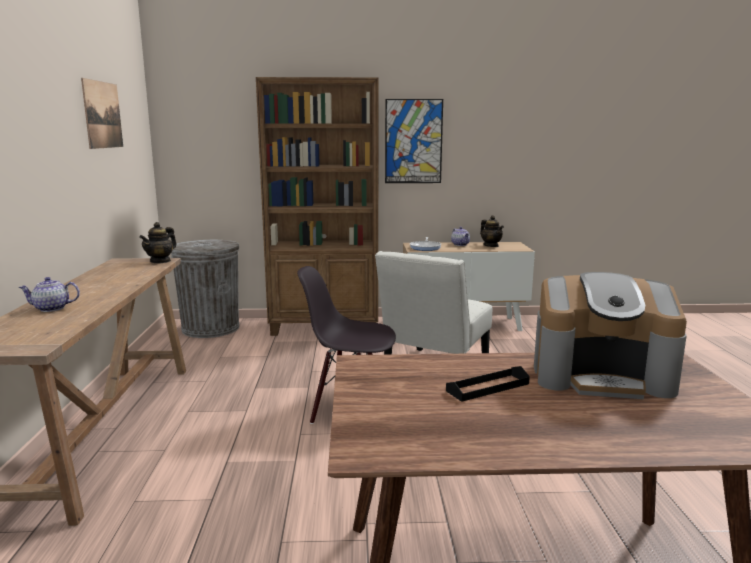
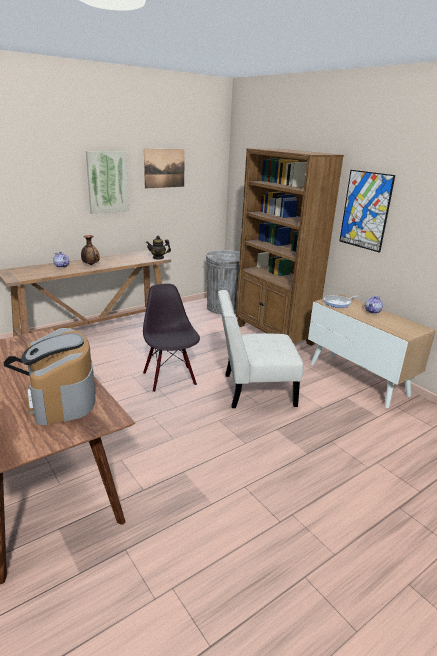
camera: 55 degrees right, 10 degrees up
(52, 136) = (107, 182): none -> picture
(96, 293) = (90, 265): none -> vase
(491, 246) = (391, 322): teapot -> none

